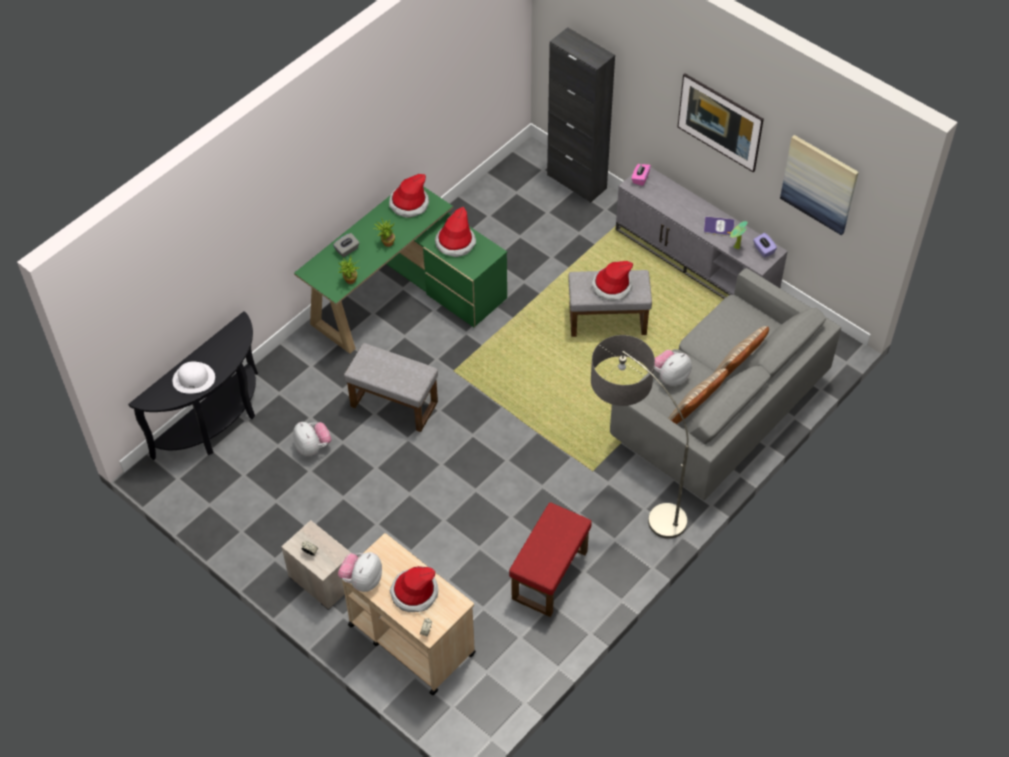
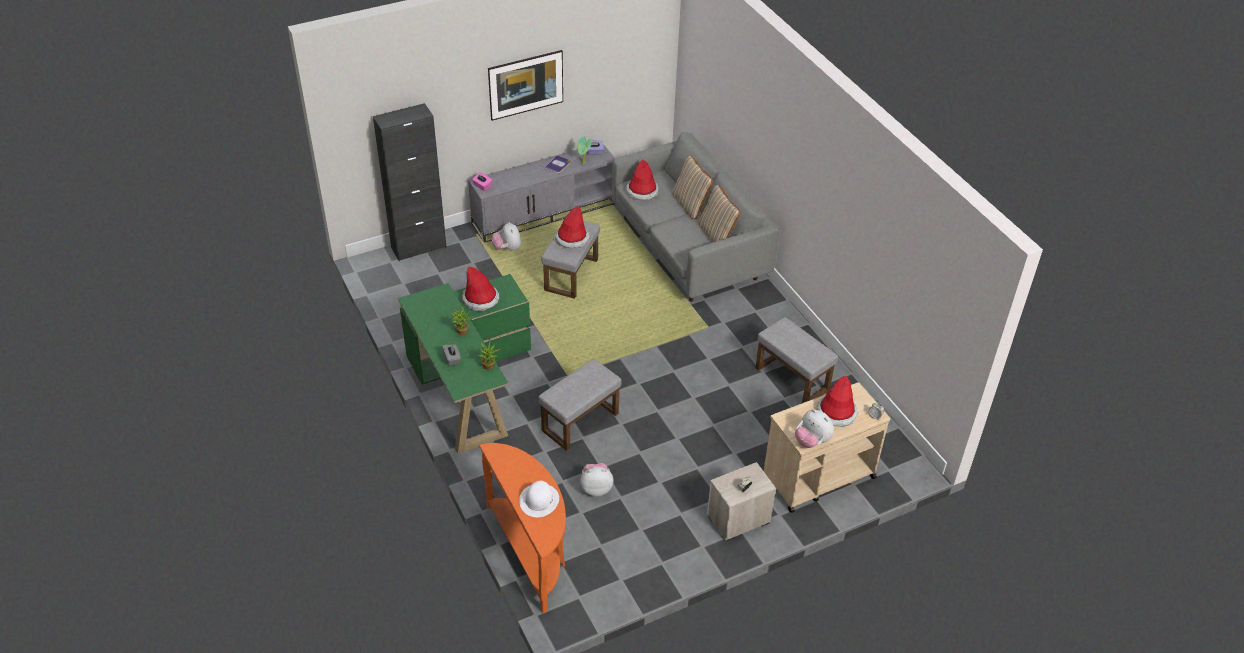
camera: 70 degrees left, 10 degrees down
(216, 424) = (531, 551): black console table -> orange console table
(409, 204) = (426, 307): hat -> hat (642, 191)
(550, 576) = (793, 379): red ottoman -> grey ottoman
(630, 495) = (740, 314): floor lamp -> none
(670, 377) = (677, 236): plush toy -> plush toy (507, 249)
(819, 184) = (614, 65): picture -> none

